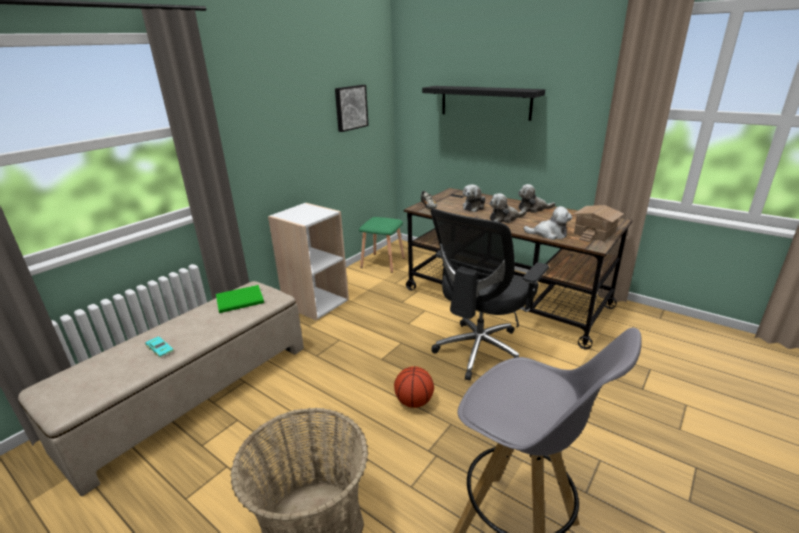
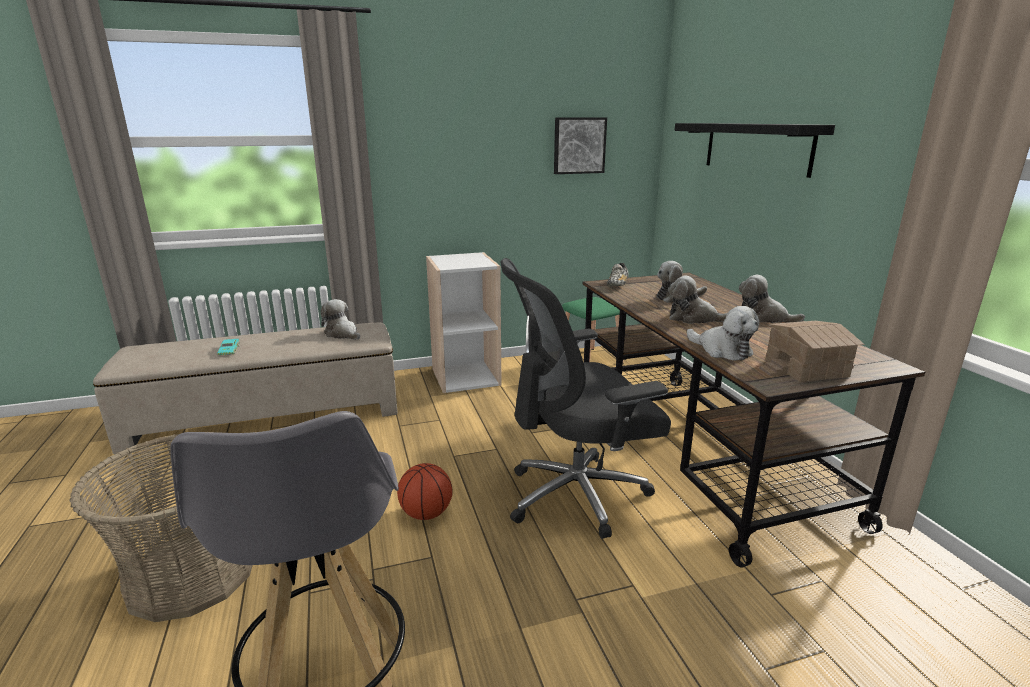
camera: 35 degrees right, 5 degrees down
(241, 300) = (342, 334): green book -> plush toy

